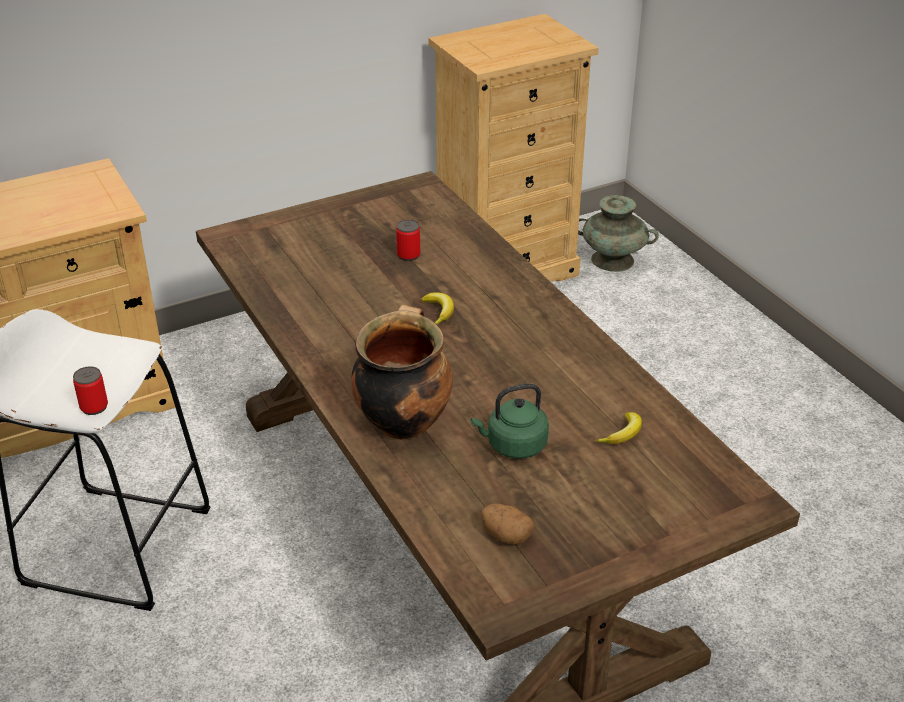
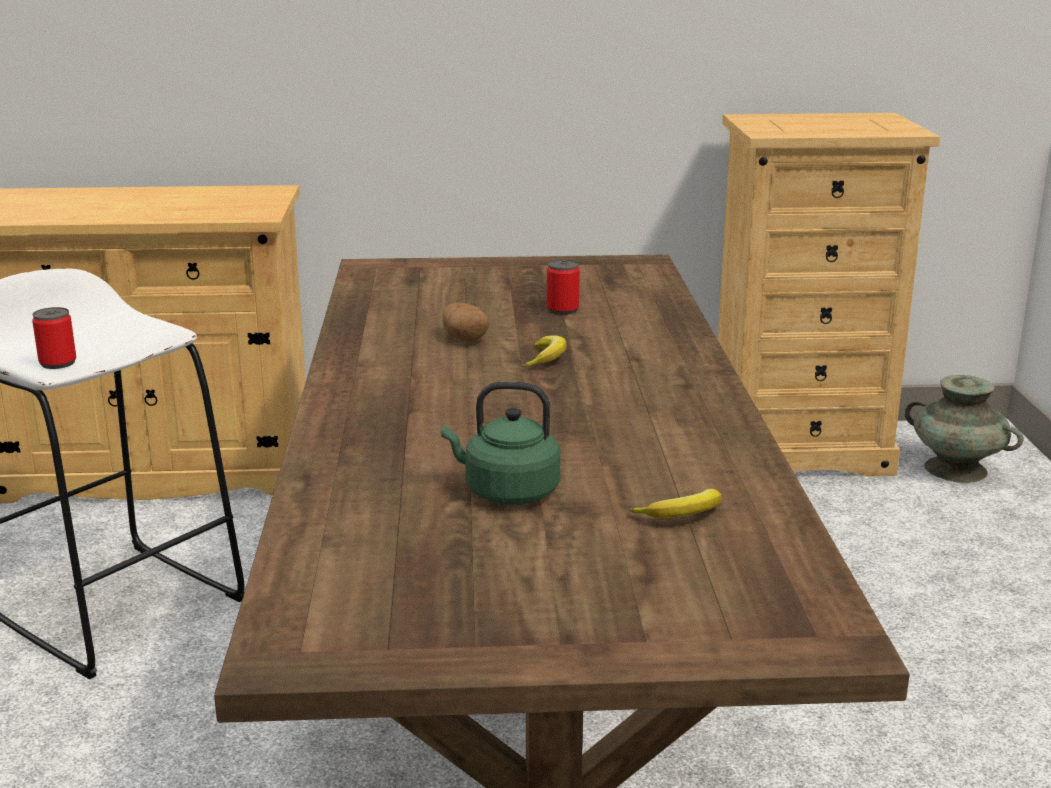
camera: 25 degrees right, 15 degrees down
(402, 421) = (384, 440): cooking pot -> none
(506, 535) = (390, 578): potato -> potato (464, 339)

